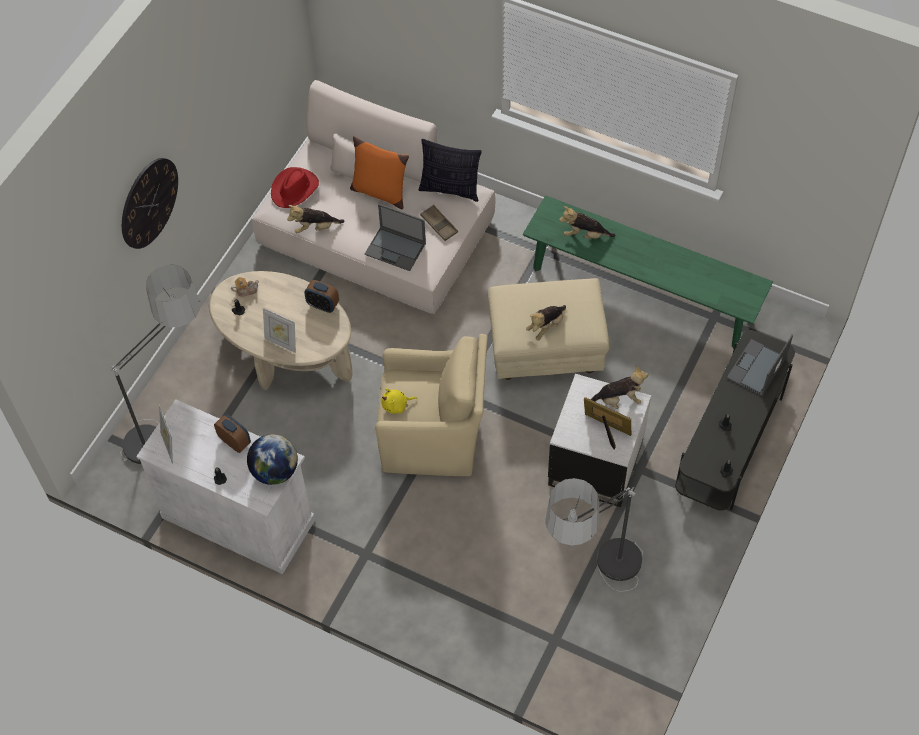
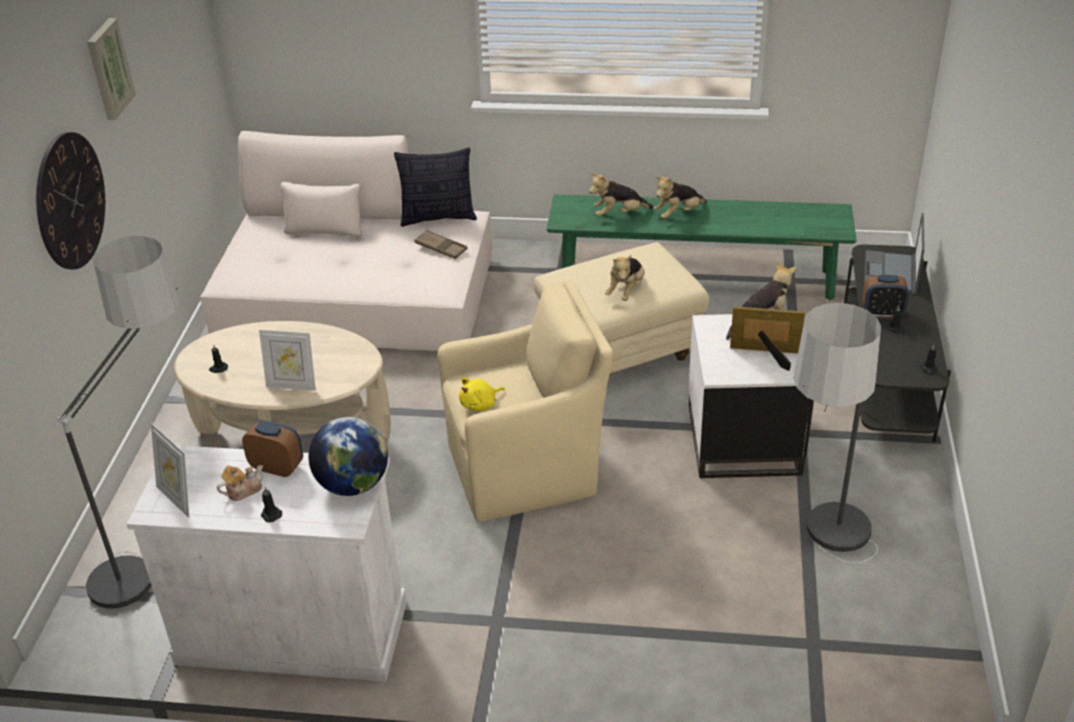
camera: 20 degrees left, 20 degrees down
(194, 98) = (108, 69): none -> picture
(246, 290) = (222, 347): teapot -> teapot (243, 490)
(294, 189) = (246, 257): red hat -> none
(315, 228) = (287, 283): plush toy -> plush toy (678, 214)
(323, 305) = (332, 337): alarm clock -> alarm clock (882, 313)
(379, 192) = (354, 237): orange pillow -> none
(396, 249) = (398, 279): laptop -> none

